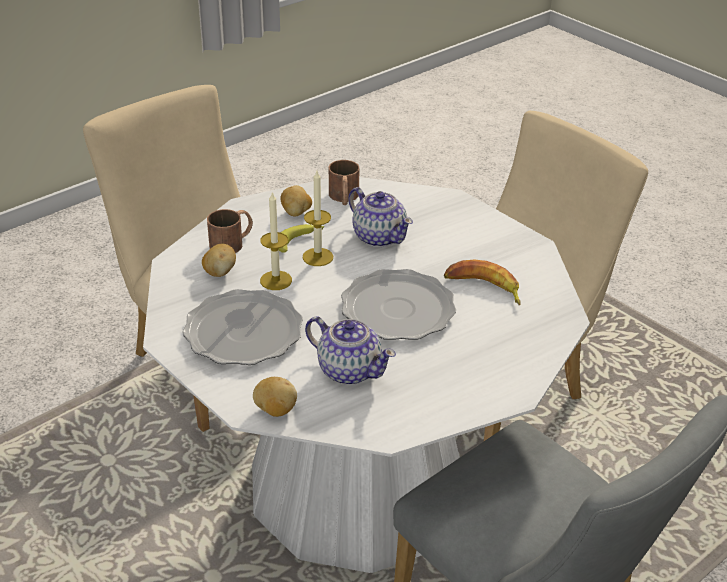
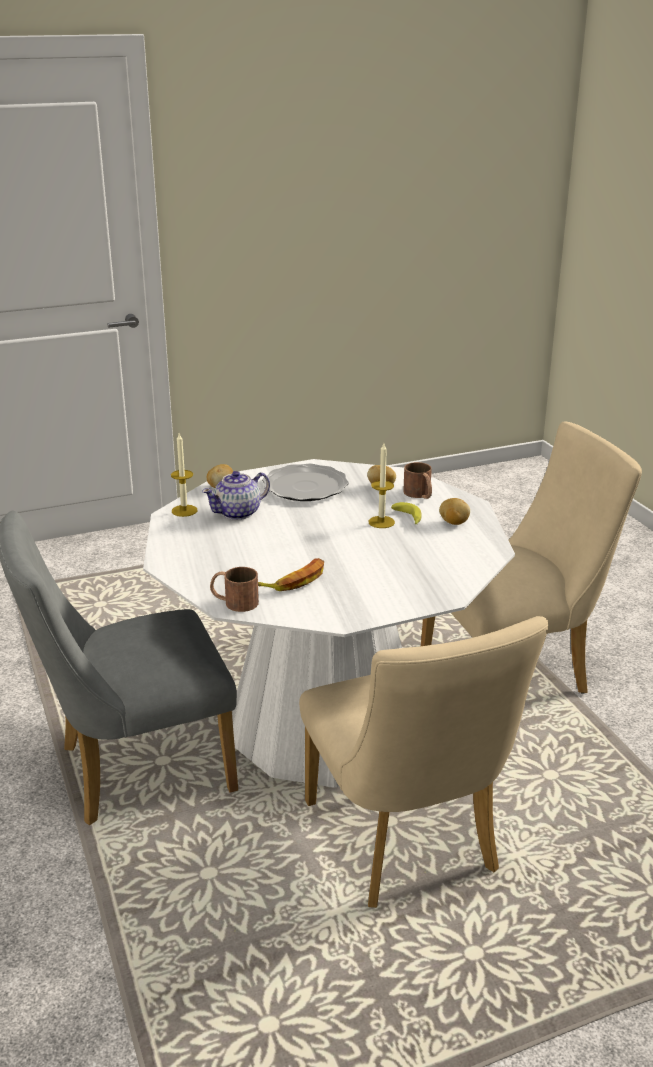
camera: 110 degrees right, 10 degrees down
(276, 280) = (359, 503): candle -> candle (184, 510)
(344, 198) = (470, 546): brown mug -> brown mug (234, 602)
(379, 236) = (398, 551): teapot -> none
(398, 309) = (292, 541): plate -> none

